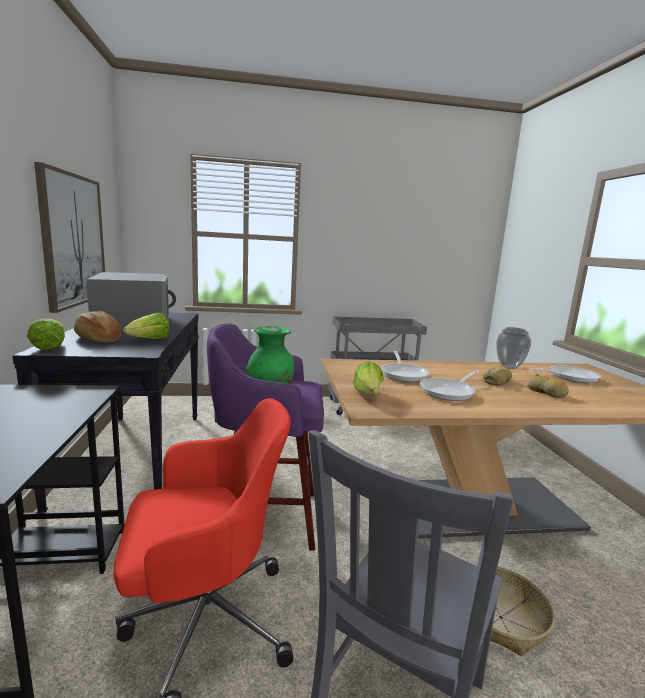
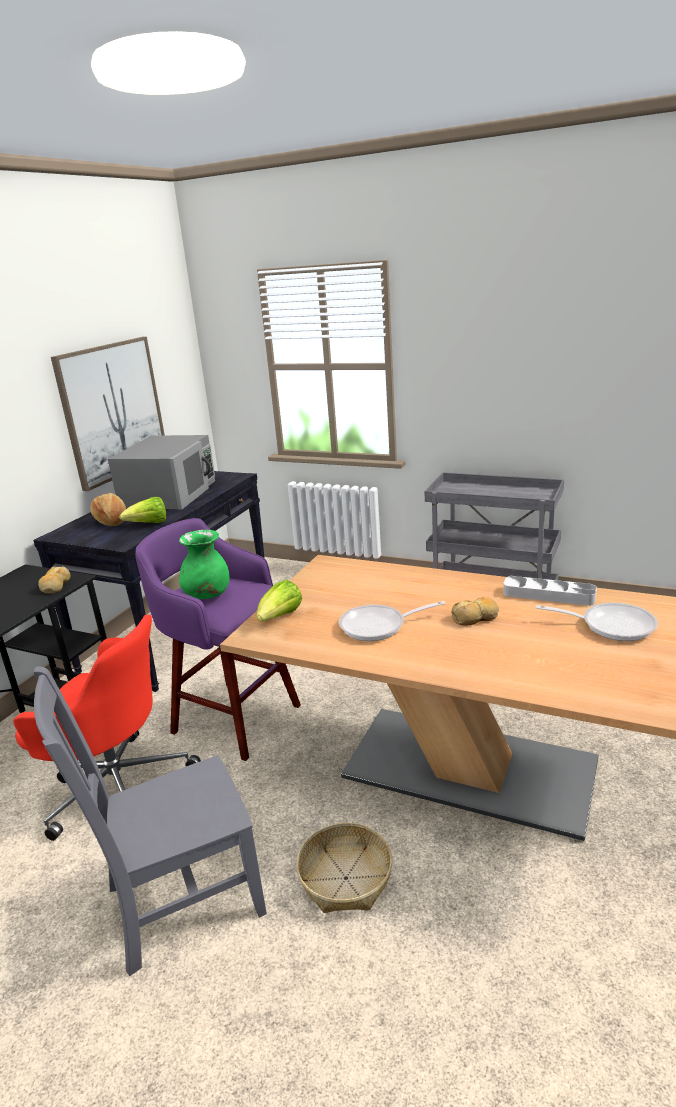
camera: 35 degrees right, 10 degrees up
(50, 346) = (67, 529): lettuce -> none
(403, 374) = (372, 591): frying pan -> none
(509, 367) = (548, 595): vase -> grey tray
(546, 392) = (510, 647): bread -> bread (55, 586)

